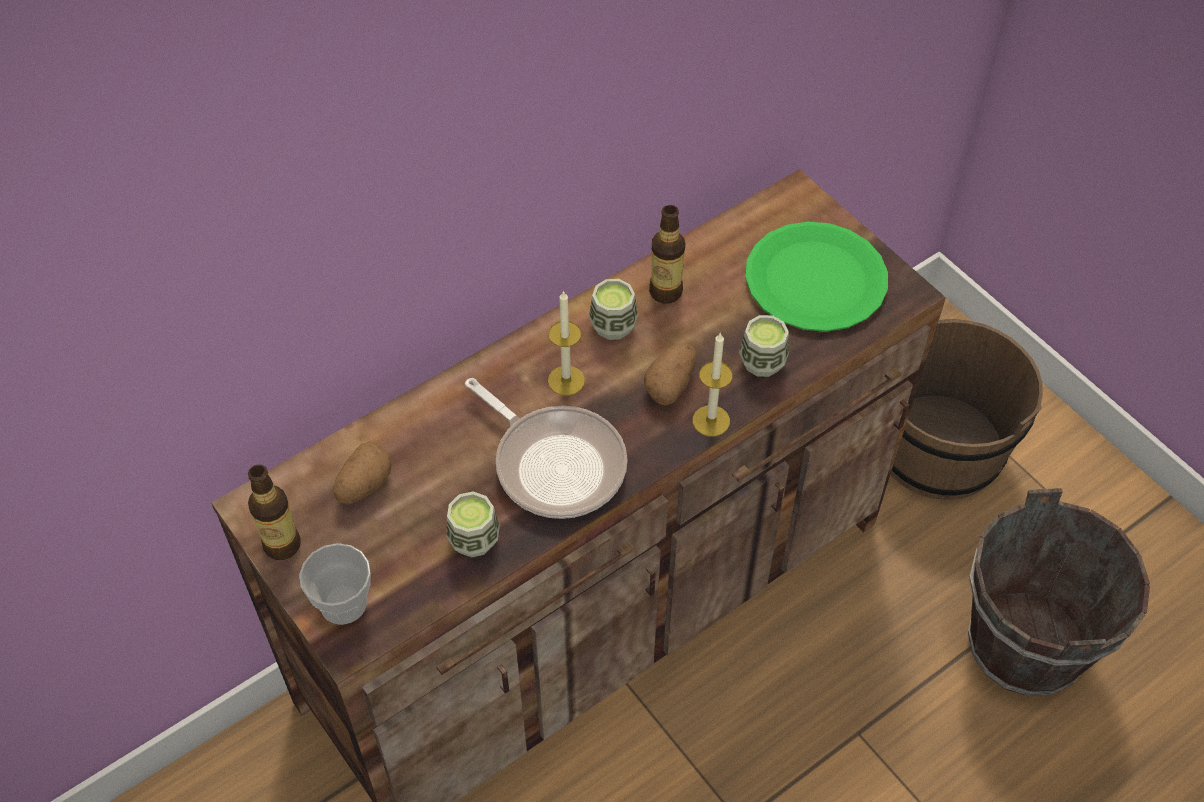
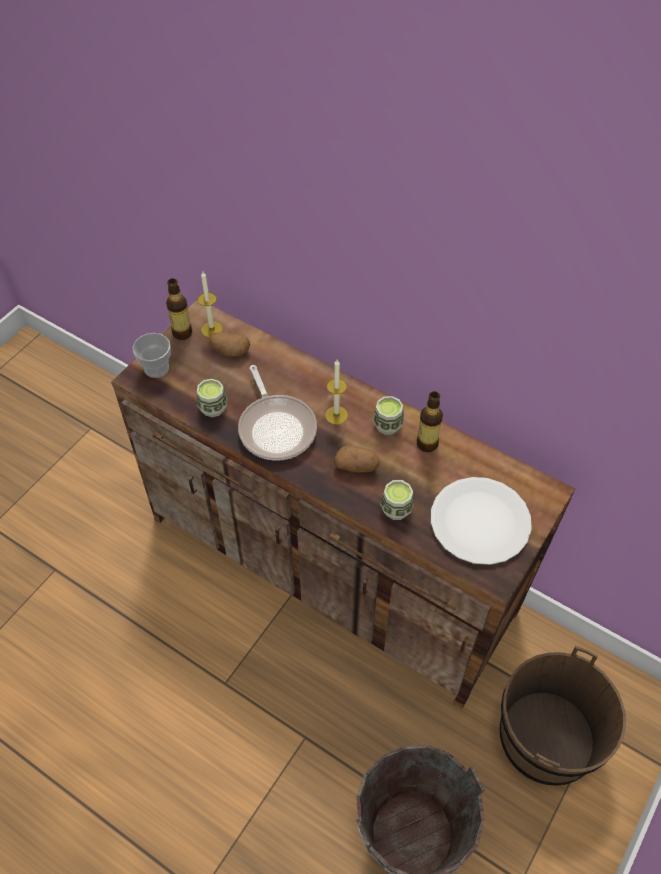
camera: 70 degrees right, 0 degrees up
(555, 463) = (276, 428): frying pan -> frying pan turned 45 degrees counterclockwise
(711, 421) = (338, 494): candle -> candle (212, 329)
(816, 279) = (480, 522): green plate -> white plate

